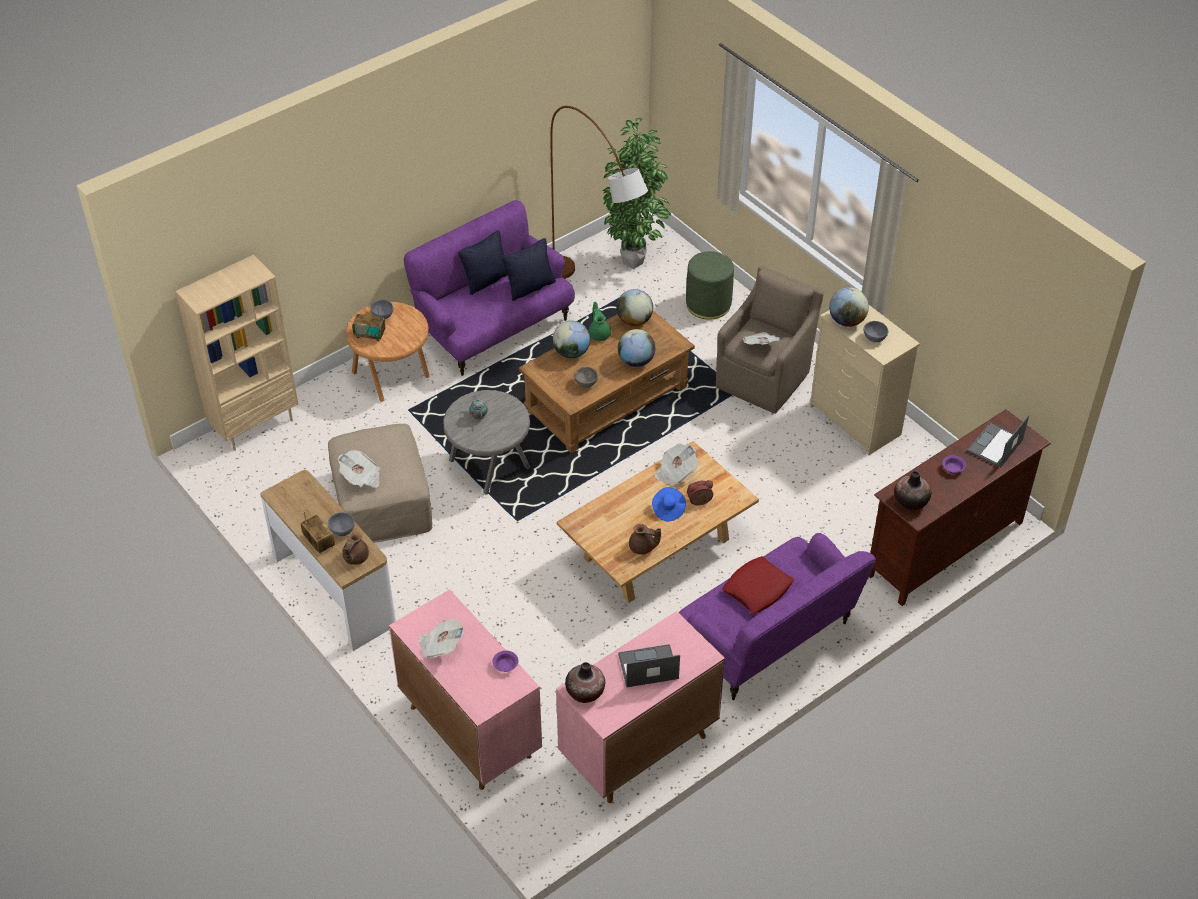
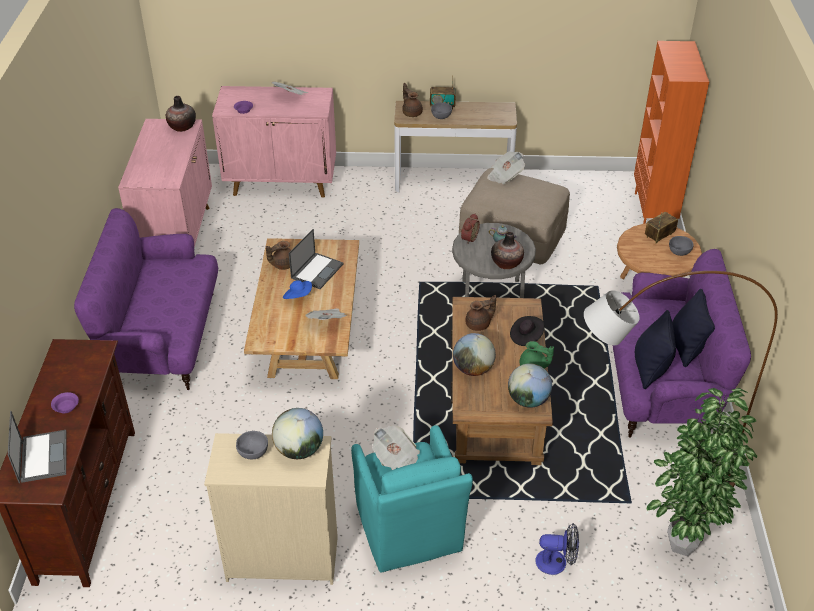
camera: 130 degrees right, 5 degrees down
(255, 425) = (654, 211): beige bookcase -> orange bookcase
(571, 353) = (526, 336): globe -> black hat
(586, 383) = (479, 324): grey bowl -> brown teapot
(647, 667) = (161, 155): laptop -> laptop (317, 270)
(700, 502) = (283, 317): alarm clock -> alarm clock (468, 238)
(708, 304) = (556, 562): green ottoman -> fan
(757, 589) = (174, 298): red pillow -> none
(764, 377) = (409, 531): brown armchair -> turquoise armchair
(910, 502) = (79, 354): vase -> vase (506, 263)

